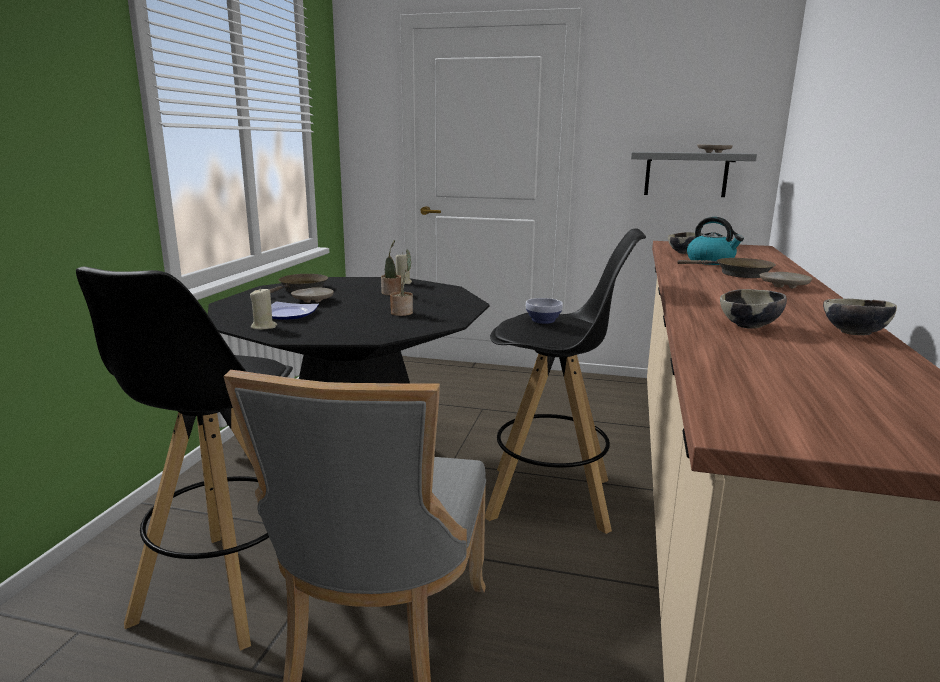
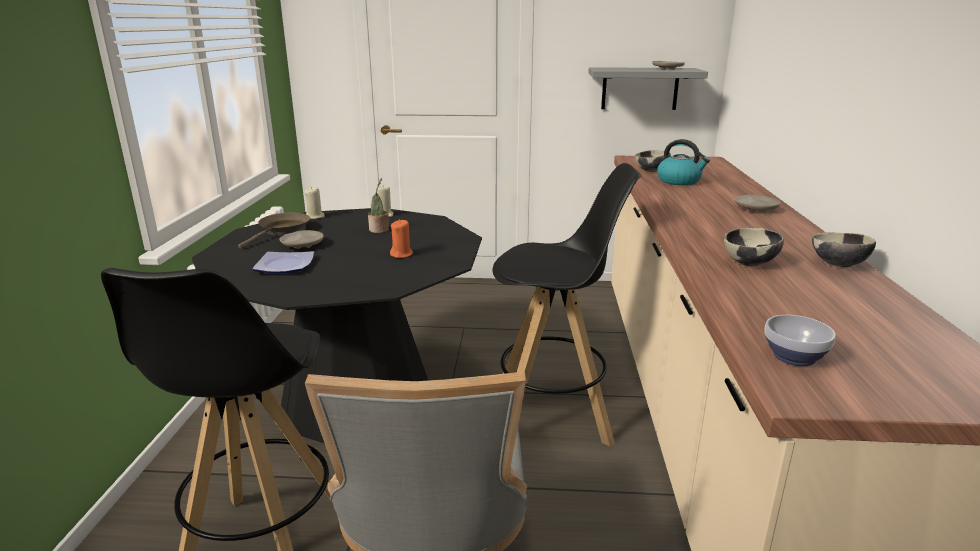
camera: 10 degrees left, 5 degrees up
(264, 327) = (267, 284): beige candle -> beige candle (315, 216)
(402, 312) = (402, 254): potted plant -> orange candle
(542, 321) = (540, 254): bowl -> bowl (793, 358)
(738, 273) = (709, 195): brown frying pan -> none

